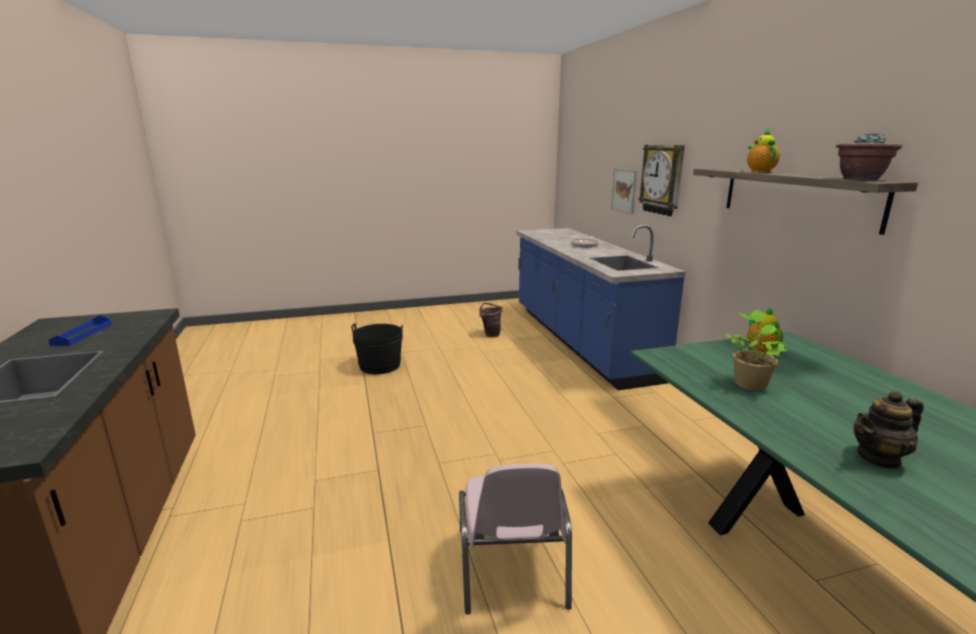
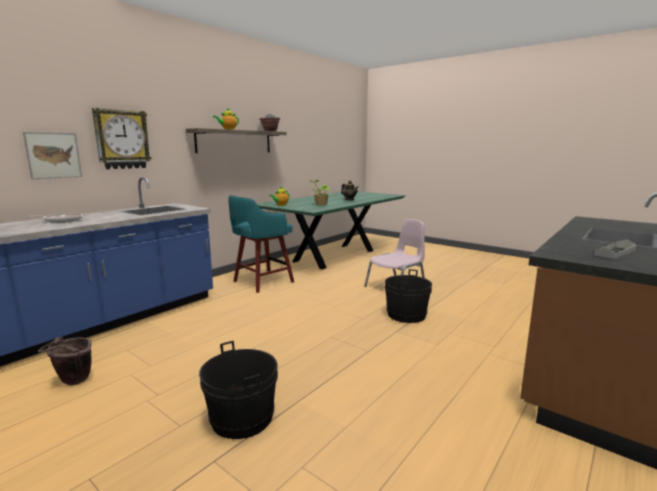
camera: 125 degrees left, 5 degrees down
(82, 334) = (615, 252): blue tray -> grey tray
(400, 503) = (406, 315): none -> black bucket
(656, 435) = (261, 282): none -> turquoise stool

